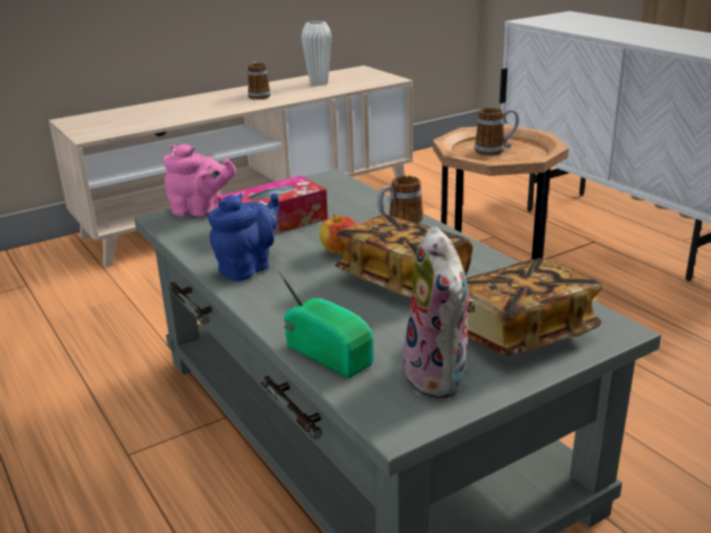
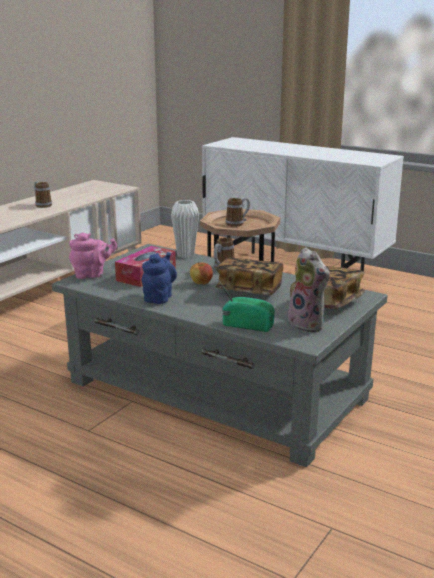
camera: 25 degrees left, 5 degrees down
(318, 83) = (75, 194): white vase -> white vase (185, 255)

